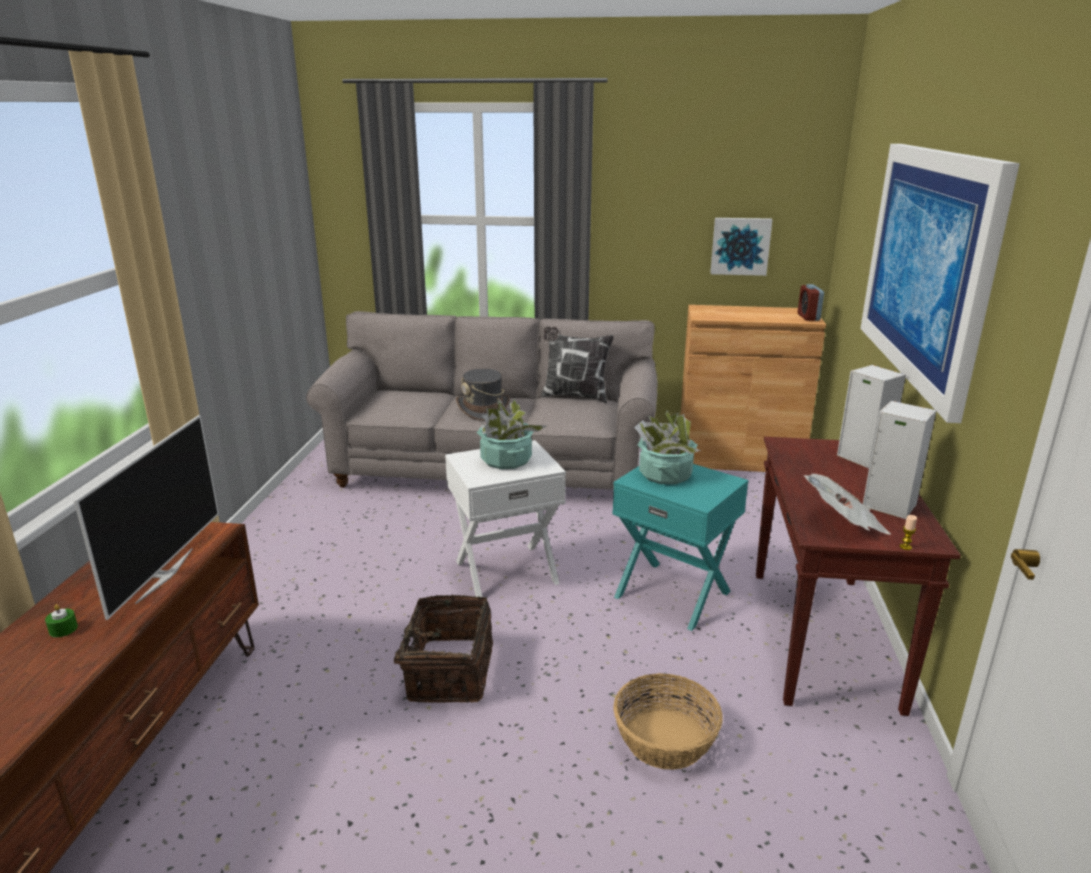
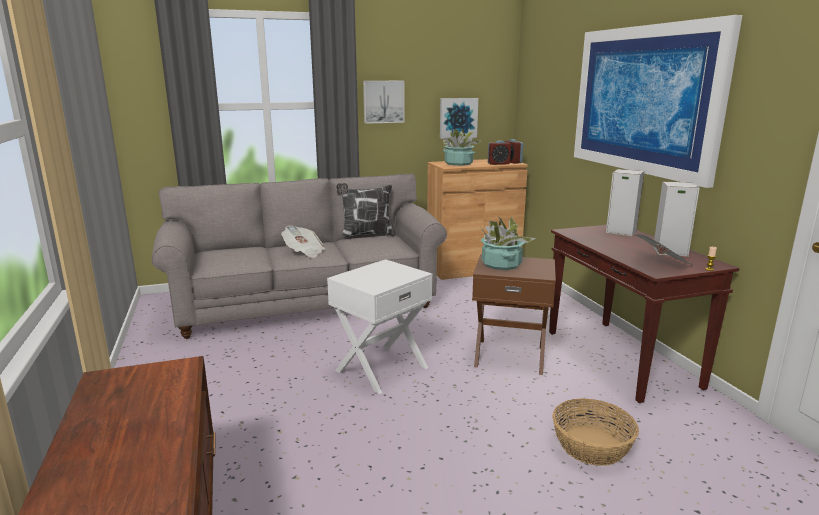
camera: 25 degrees left, 5 degrees down
(63, 629) = (102, 484): green candle -> none
(163, 575) = (166, 411): television -> none
(447, 672) = (400, 448): basket -> none
(483, 409) = (304, 252): grey hat -> newspaper
(506, 460) = (380, 273): potted plant -> potted plant (458, 163)
(631, 219) = (383, 101): none -> picture
(673, 593) = (510, 355): turquoise side table -> brown side table
(782, 318) = (498, 163): none -> alarm clock

